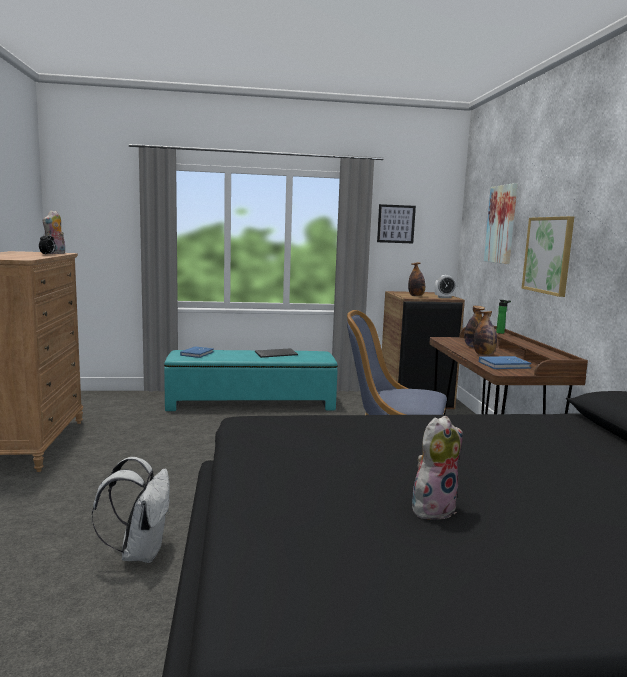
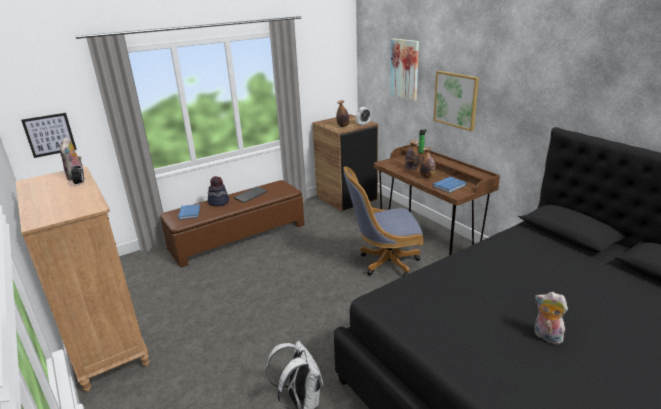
camera: 25 degrees left, 15 degrees up
(236, 352) = (218, 202): none -> hat
(252, 402) = (238, 236): turquoise bench -> brown bench
(396, 224) = (313, 68): picture -> picture (49, 135)
(432, 508) = (546, 337): plush toy -> plush toy turned 75 degrees counterclockwise

